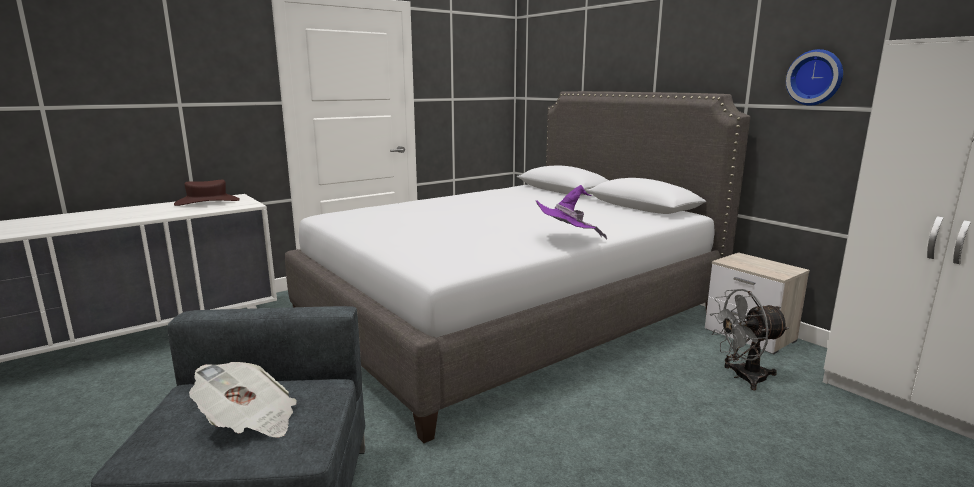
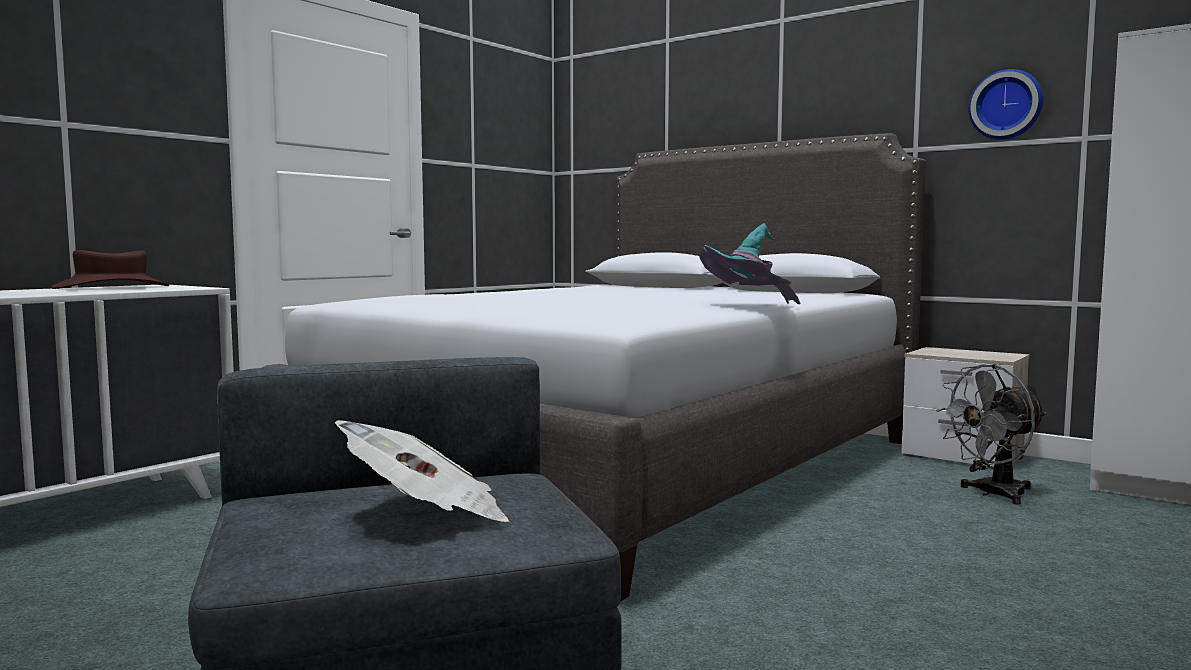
camera: 15 degrees left, 10 degrees down
(566, 241) = (748, 306): purple hat -> turquoise hat

